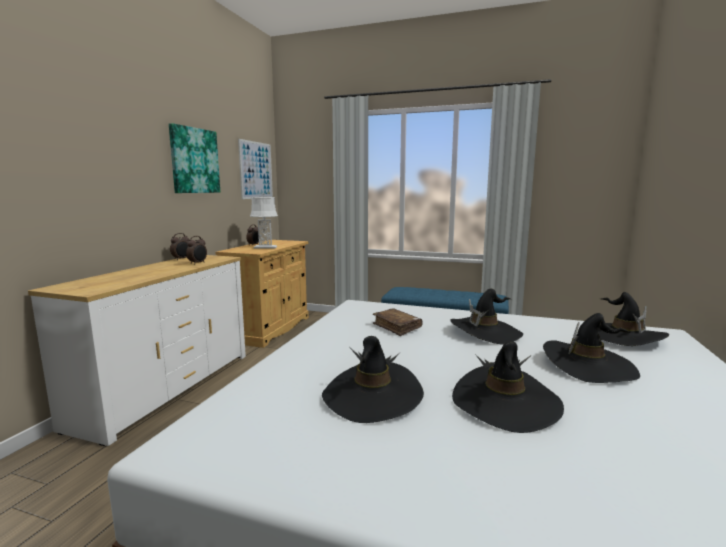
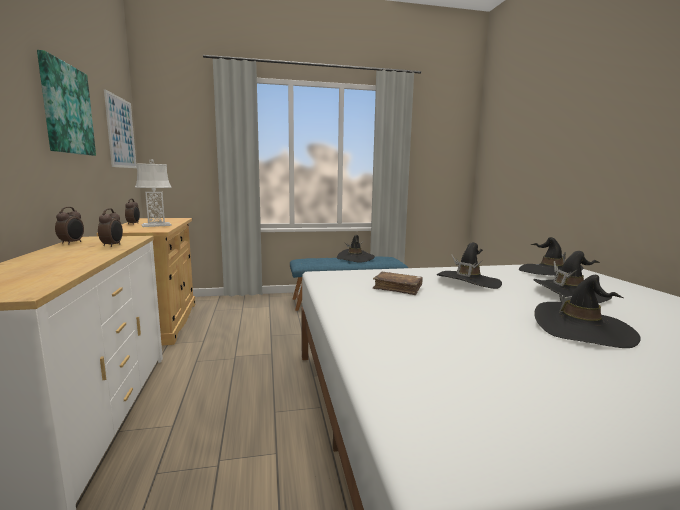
camera: 30 degrees left, 0 degrees up
(372, 396) = (496, 348): black hat -> black hat (355, 258)

